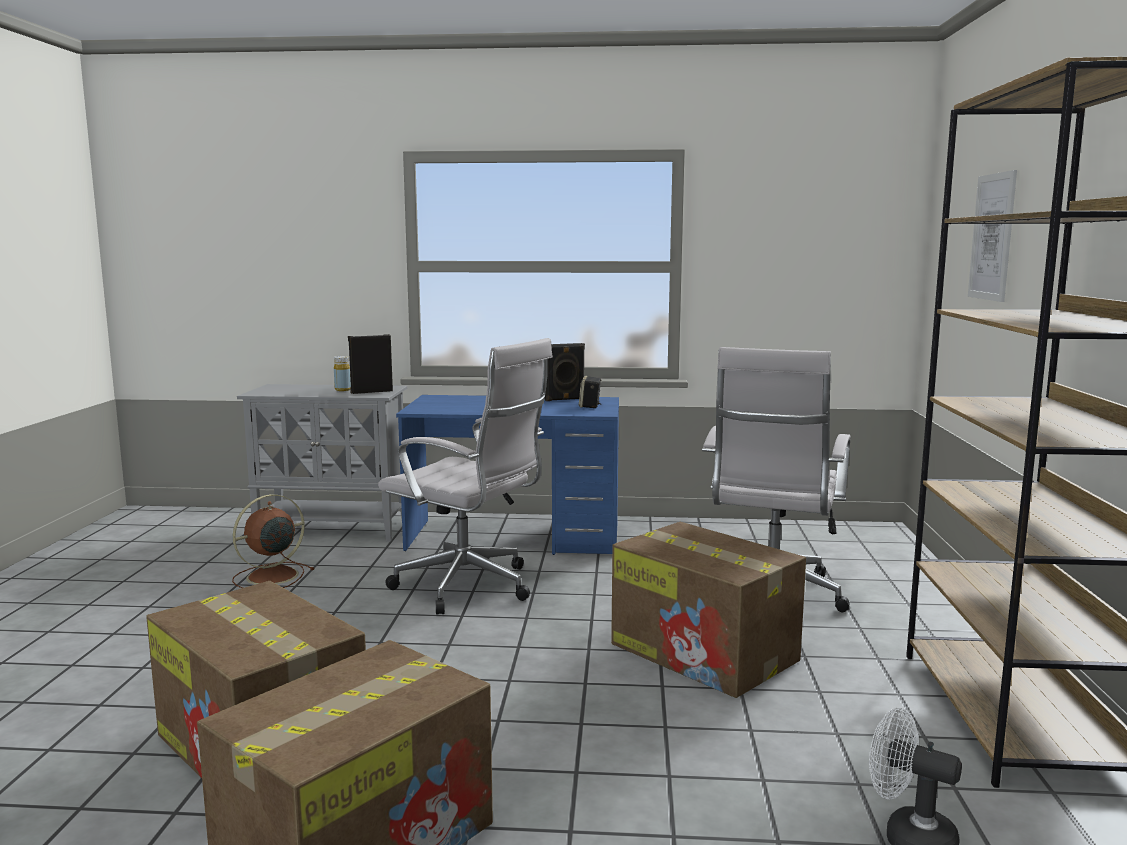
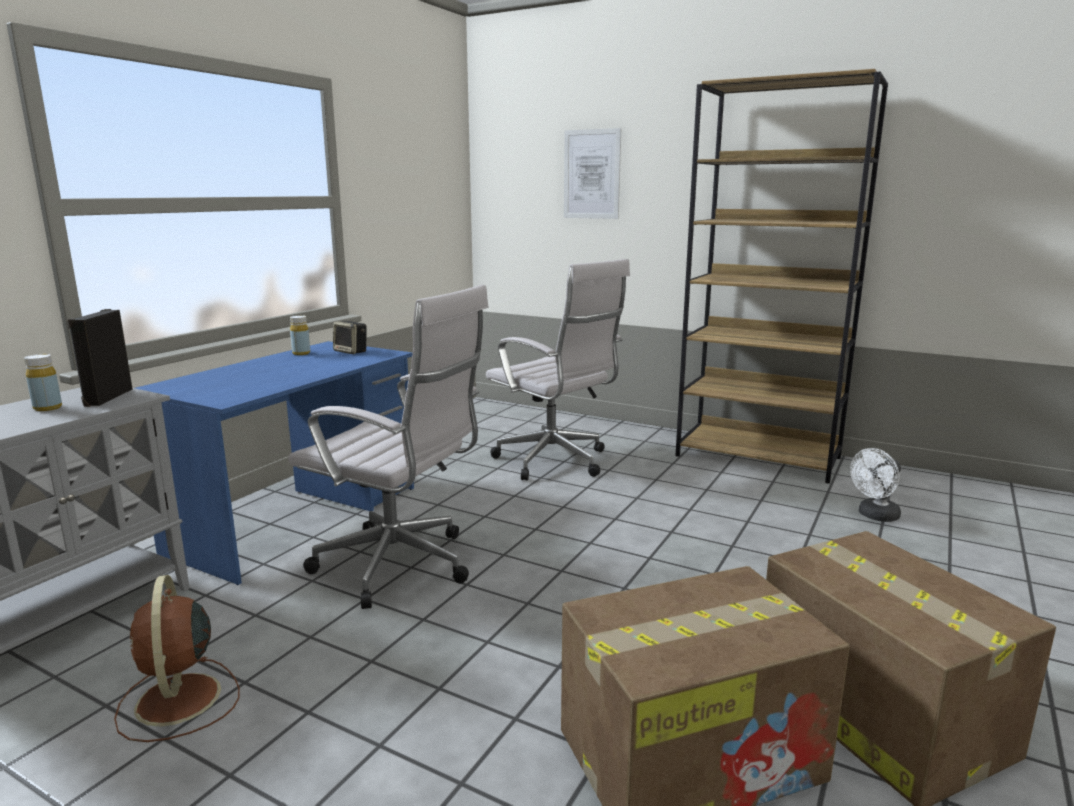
camera: 65 degrees left, 5 degrees up
(470, 587) = (401, 566): white office chair -> white office chair turned 60 degrees clockwise
(564, 399) = (301, 353): black speaker -> yellow bottle
(706, 653) = (630, 505): cardboard box -> none

